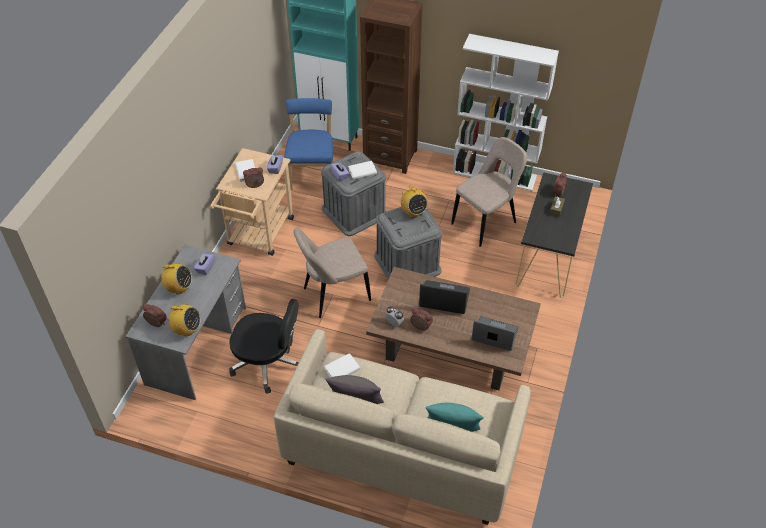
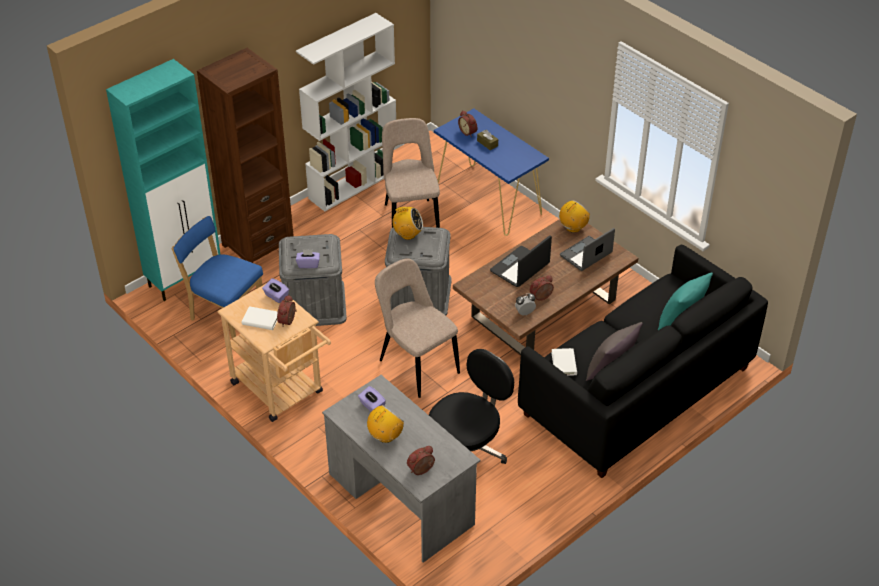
camera: 60 degrees left, 5 degrees down
(187, 330) = (449, 448): radio -> radio (573, 228)
(333, 295) = (416, 365): beige chair -> beige chair turned 135 degrees clockwise
(362, 171) = (318, 246): white book -> none
(401, 450) = (636, 391): beige sofa -> black sofa
(548, 257) = (489, 200): black console table -> blue console table

